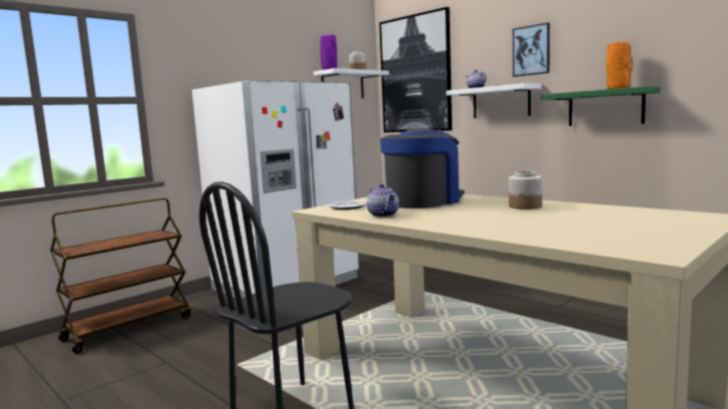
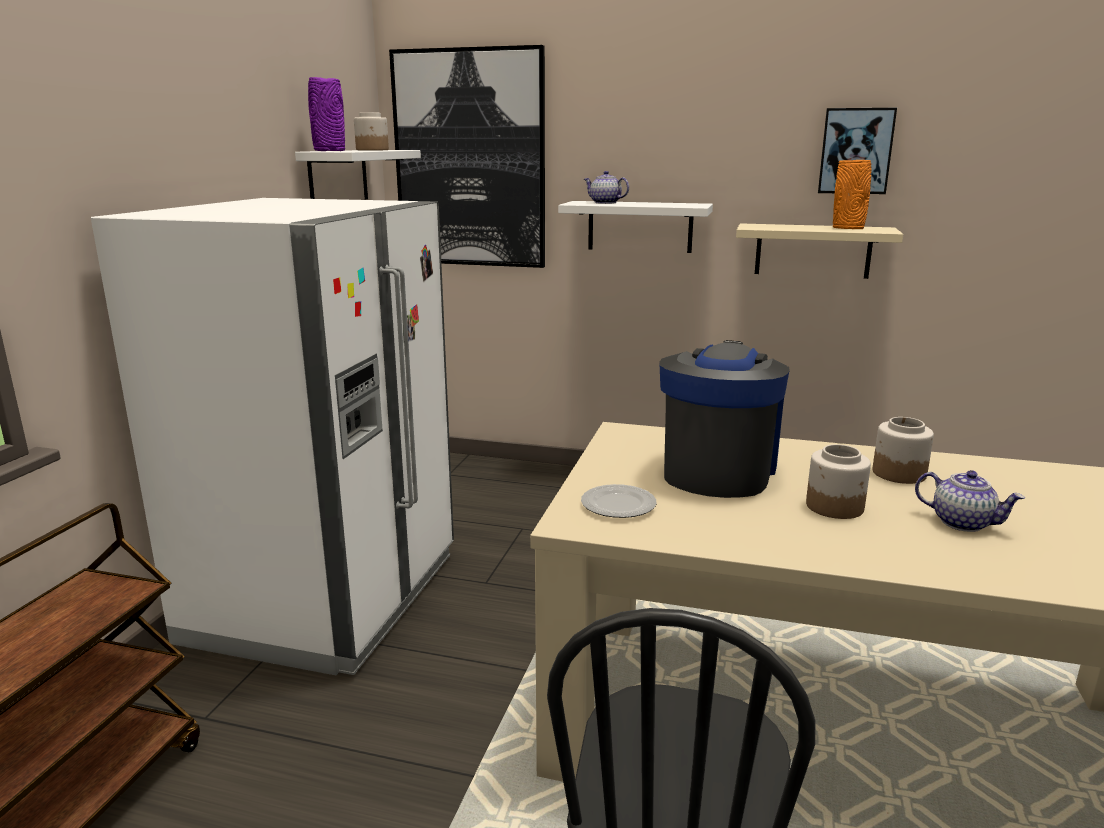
camera: 30 degrees left, 10 degrees up
(383, 215) = (737, 531): teapot -> teapot (963, 523)
(455, 212) = (835, 507): none -> jar
(531, 50) = (699, 147): picture -> picture (856, 151)
(605, 107) = (813, 250): green shelf -> beige shelf

